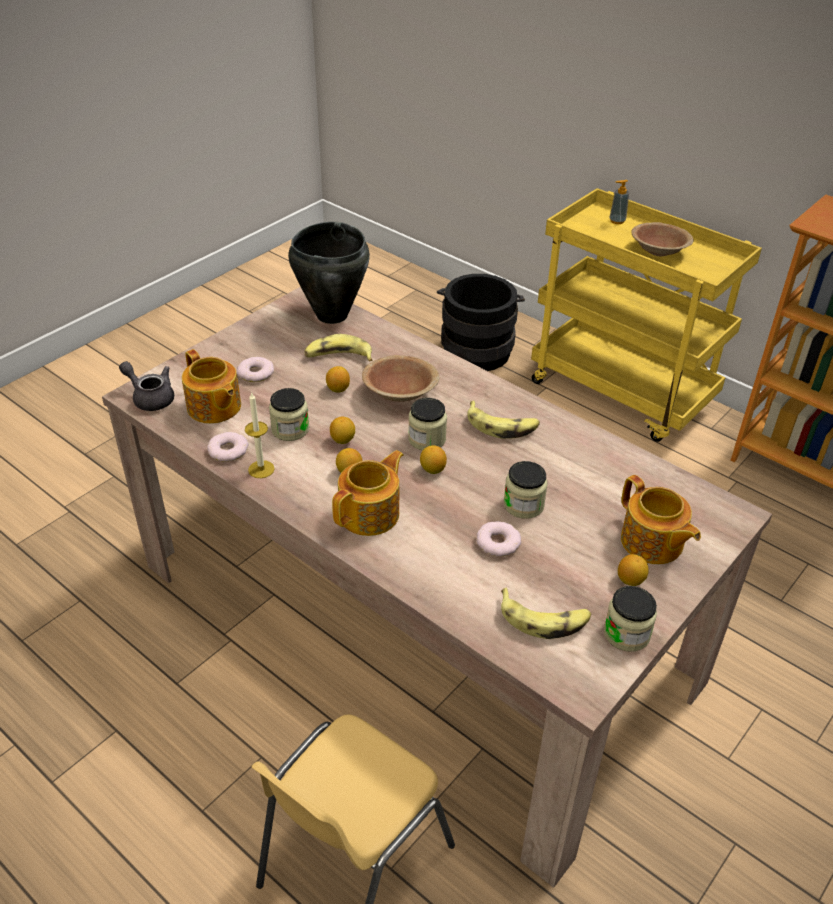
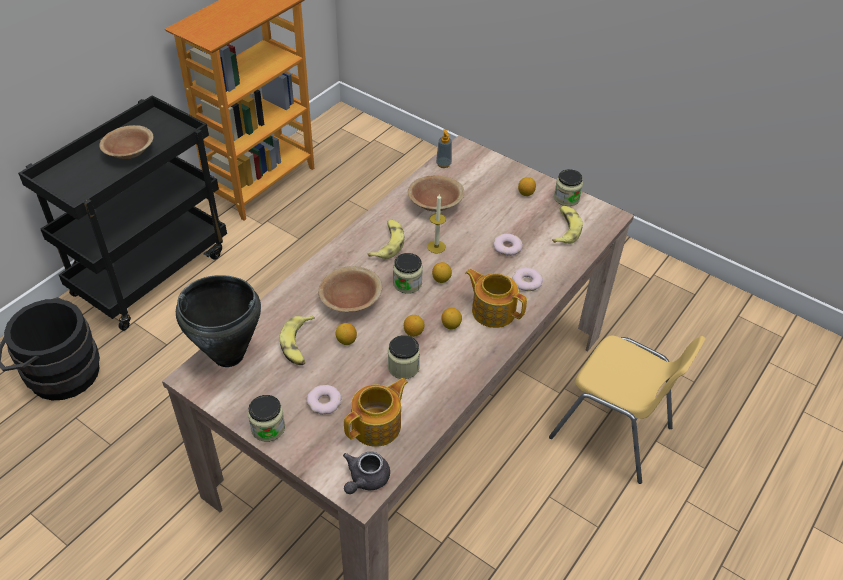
camera: 95 degrees left, 5 degrees up
(228, 450) = (435, 406): donut -> donut (527, 282)
(261, 469) = (455, 380): candle -> candle (436, 247)
(523, 505) = (470, 235): jar -> jar (268, 428)
(588, 474) = (435, 204): none -> brown bowl
(617, 221) = (69, 172): soap dispenser -> soap dispenser (443, 164)
(623, 393) = (151, 271): yellow cart -> black cart
(652, 543) = (493, 182): teapot -> none

